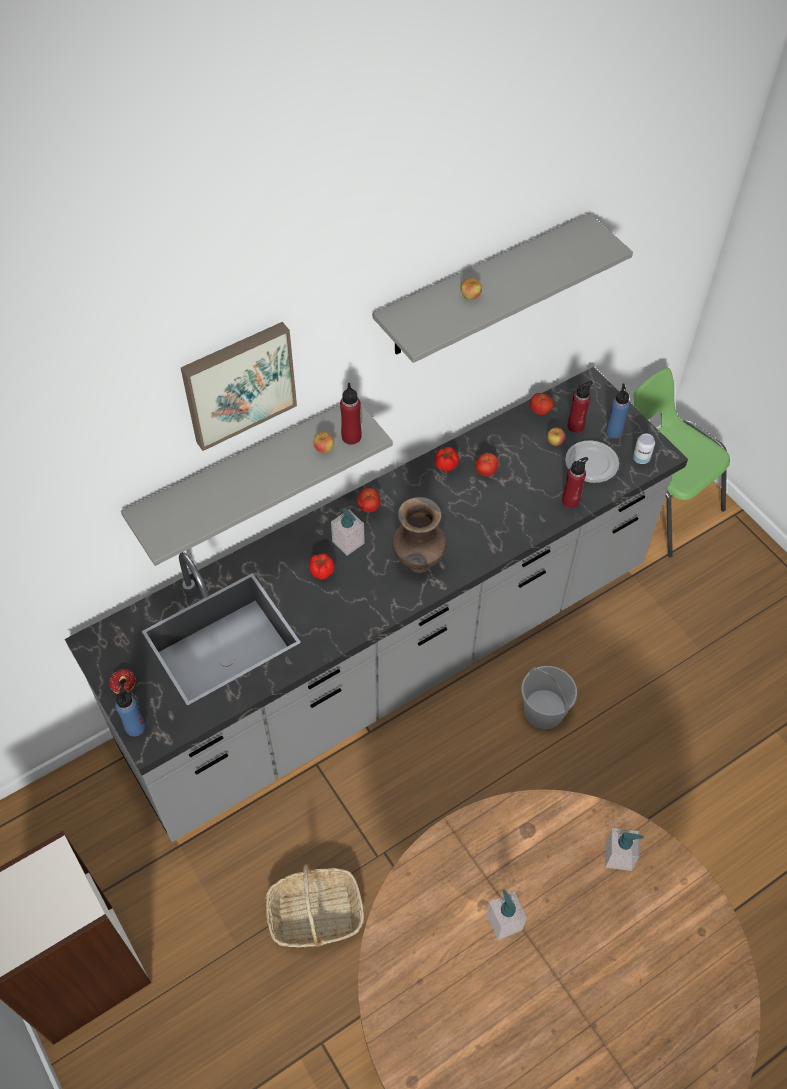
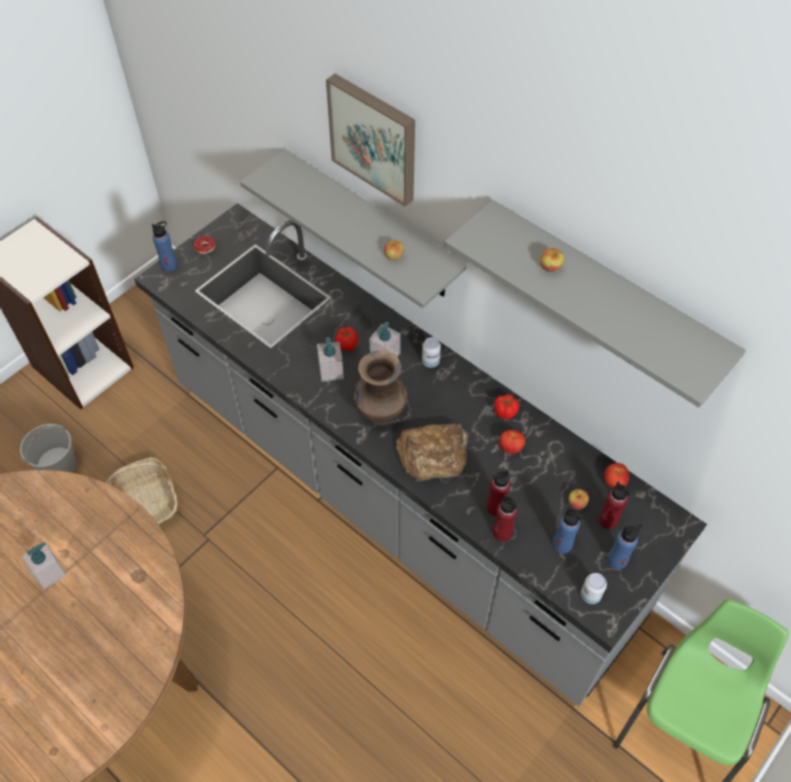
camera: 75 degrees right, 0 degrees up
(351, 437) = (415, 272): red bottle -> red bottle (495, 507)
(368, 507) = (430, 361): tomato -> can
(476, 531) = (433, 454): none -> bread
(544, 711) = (379, 646): white bucket -> white bucket (57, 466)
(591, 463) = (562, 545): plate -> blue bottle
(618, 856) = (122, 661): soap dispenser -> soap dispenser (331, 371)

